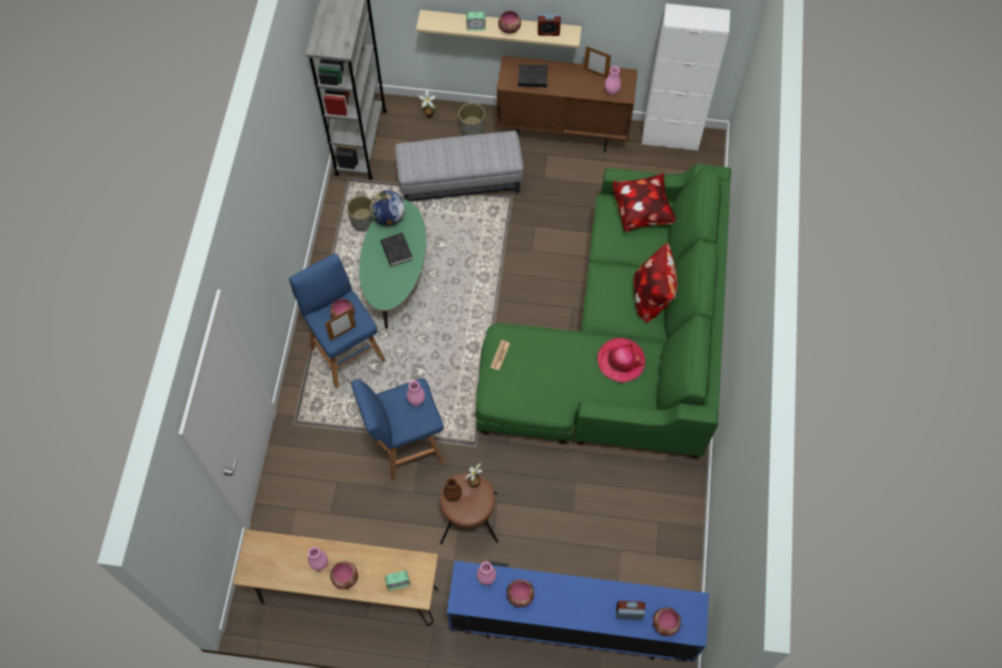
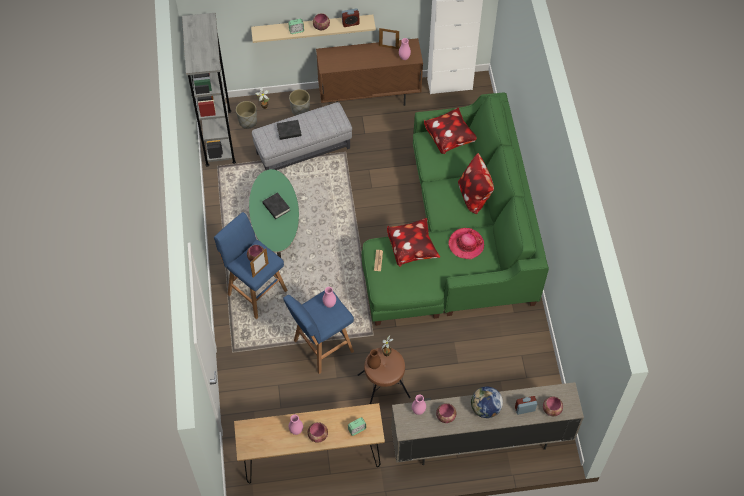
camera: 15 degrees left, 5 degrees down
(363, 221) = (238, 195): grey planter -> grey planter (247, 121)
(388, 217) = (262, 184): globe -> globe (485, 408)
(532, 78) = (343, 60): black book -> black book (289, 131)
(549, 349) = (412, 248): none -> pillow
(570, 626) = (480, 442): blue tv stand -> beige tv stand

